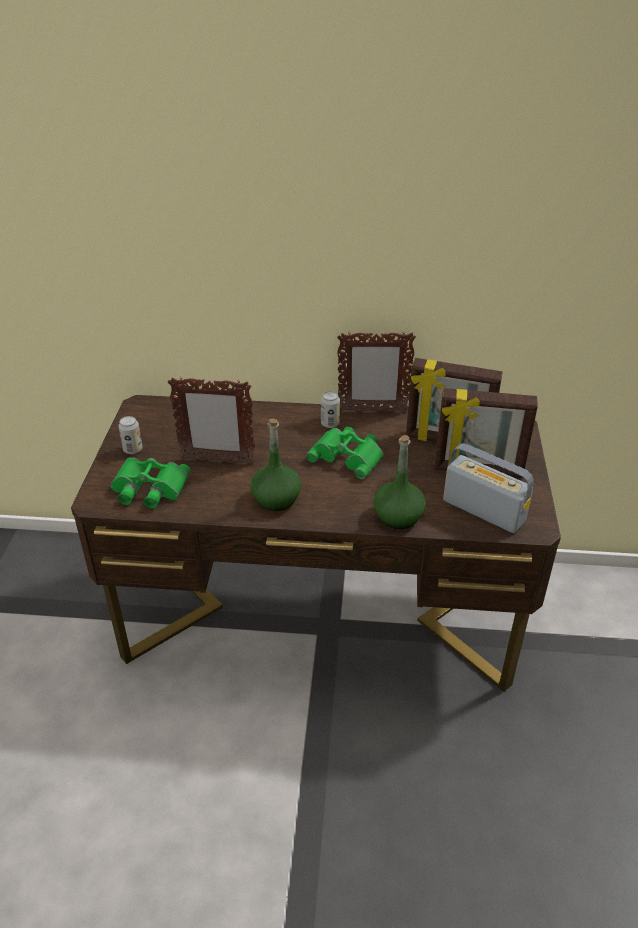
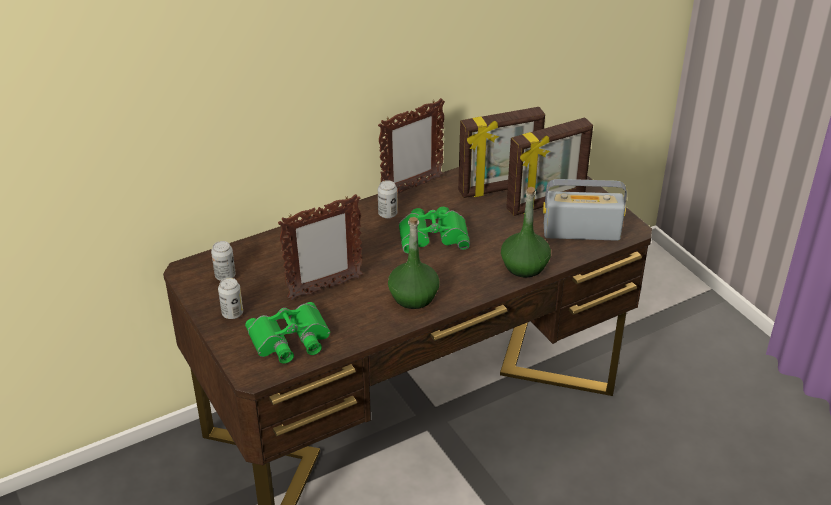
camera: 35 degrees left, 0 degrees up
(159, 420) = (225, 276): none -> can

